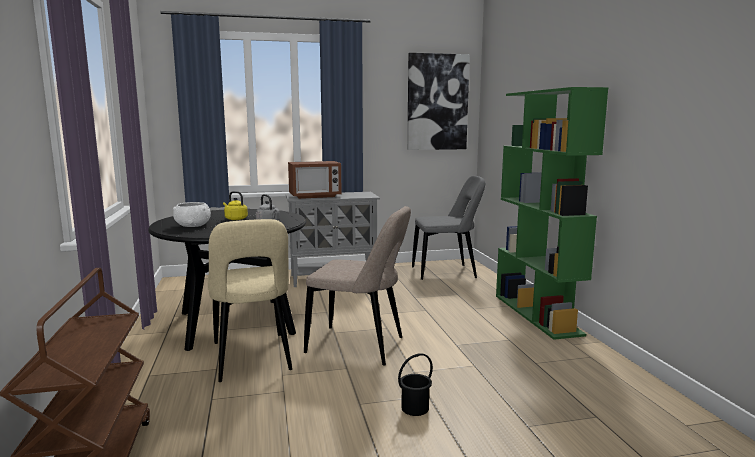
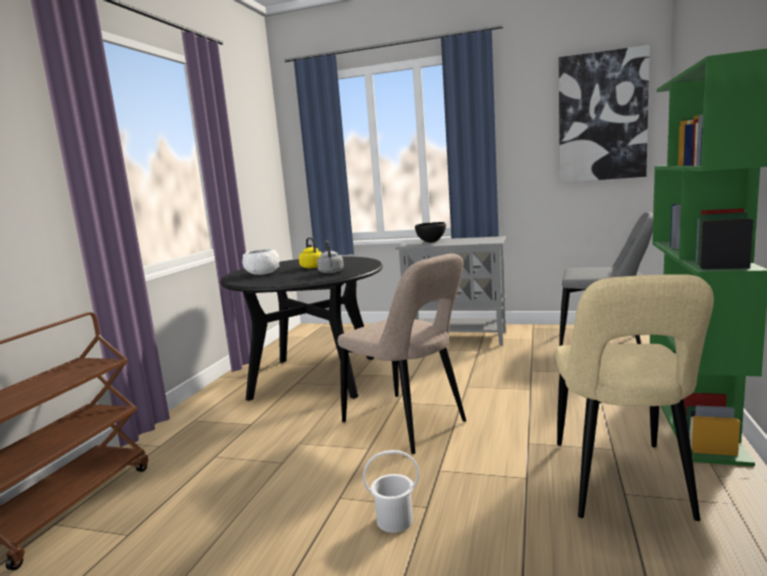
camera: 30 degrees right, 0 degrees up
(252, 359) = (290, 419): beige chair -> beige chair (621, 483)
(315, 196) = (431, 242): microwave -> black bowl
(414, 408) = (394, 520): black bucket -> white bucket

